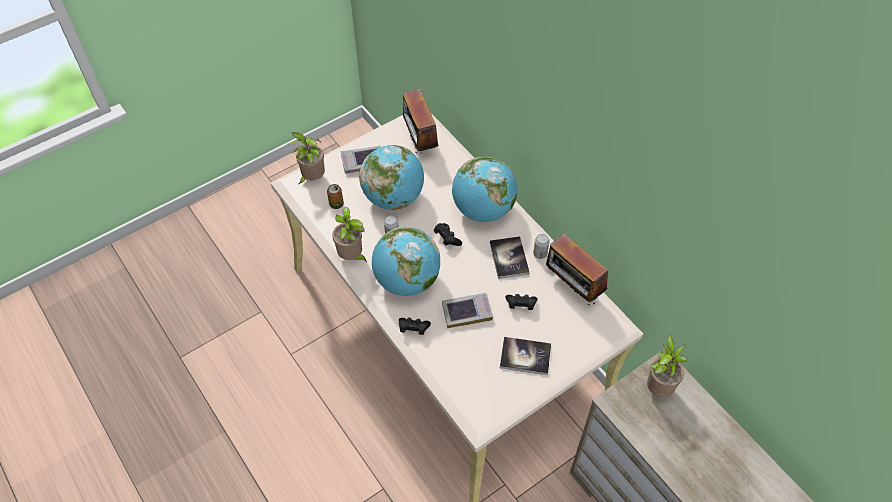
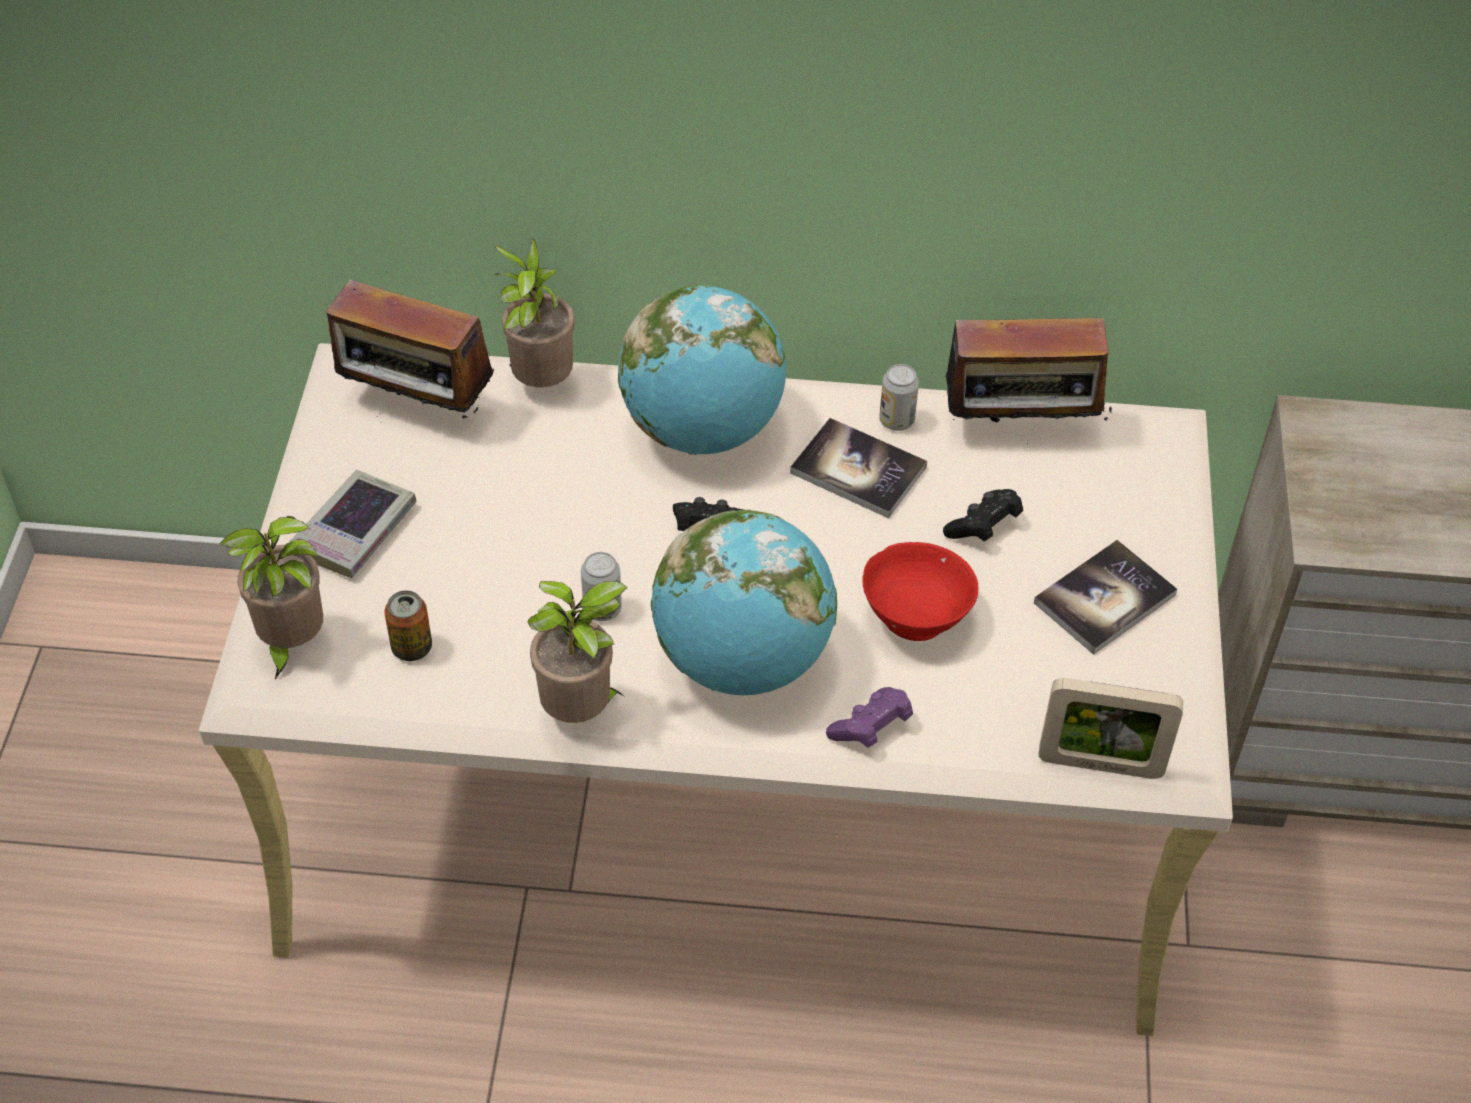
camera: 50 degrees left, 5 degrees down
(393, 197) = (509, 542): globe -> none
(413, 329) = (871, 728): black game controller -> purple game controller
(457, 397) = (1100, 765): none -> picture frame
(467, 312) = (917, 617): book -> red bowl
(658, 388) = (1351, 460): potted plant -> potted plant (540, 382)

